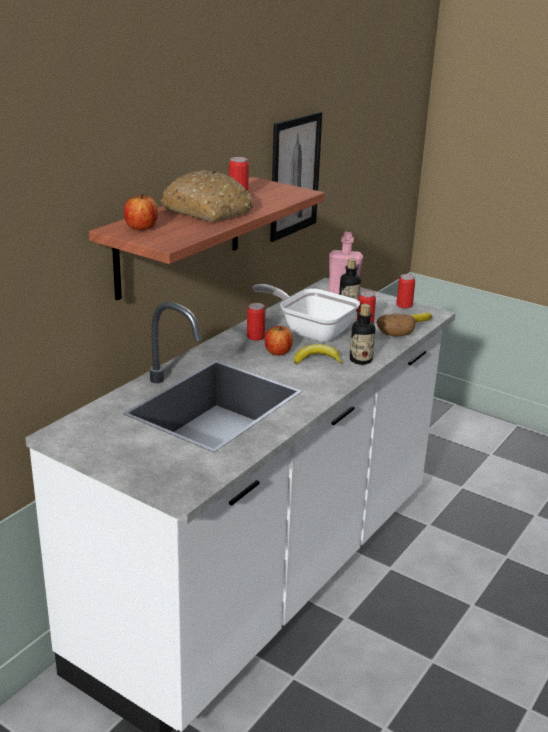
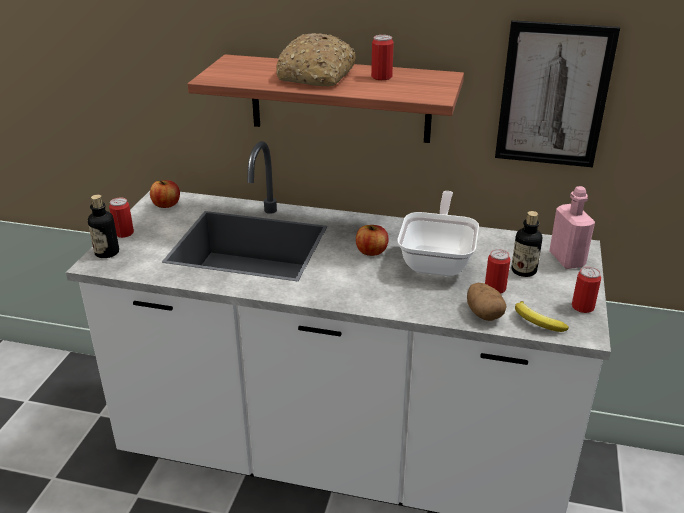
camera: 70 degrees right, 5 degrees up
(141, 227) = (245, 65): apple -> apple (166, 204)
(255, 337) = (394, 233): can -> can (124, 233)
(317, 360) = (372, 276): banana -> none
(360, 360) = (395, 302): bottle -> bottle (107, 252)

